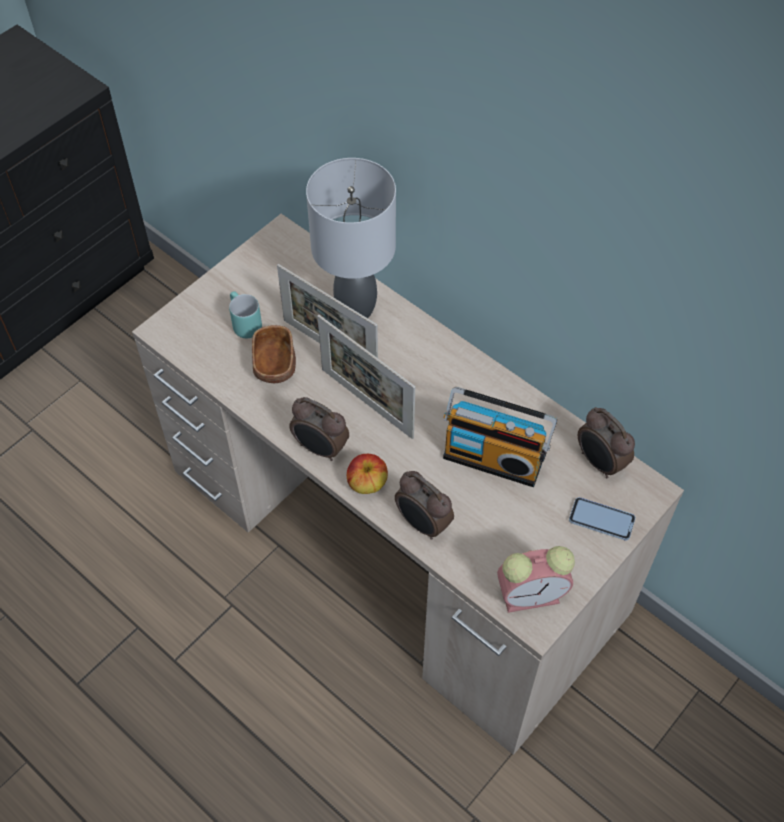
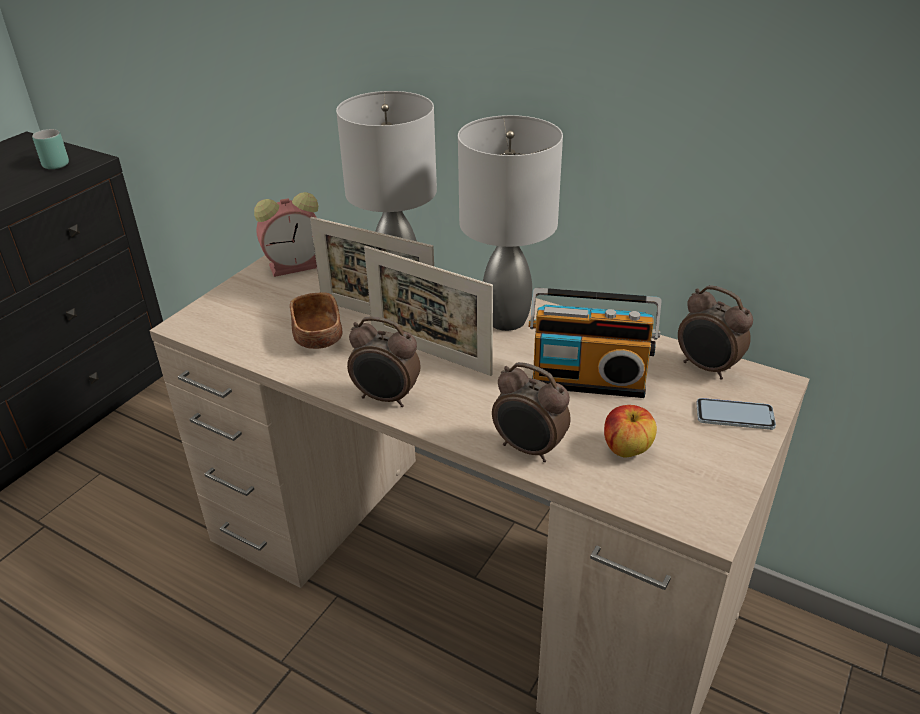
camera: 10 degrees left, 20 degrees down
(242, 324) = (276, 309): turquoise mug -> turquoise mug (52, 164)
(367, 484) = (450, 421): apple -> apple (626, 449)
(444, 373) = (507, 320): none -> grey table lamp
(532, 594) = (689, 498): alarm clock -> alarm clock (296, 265)

